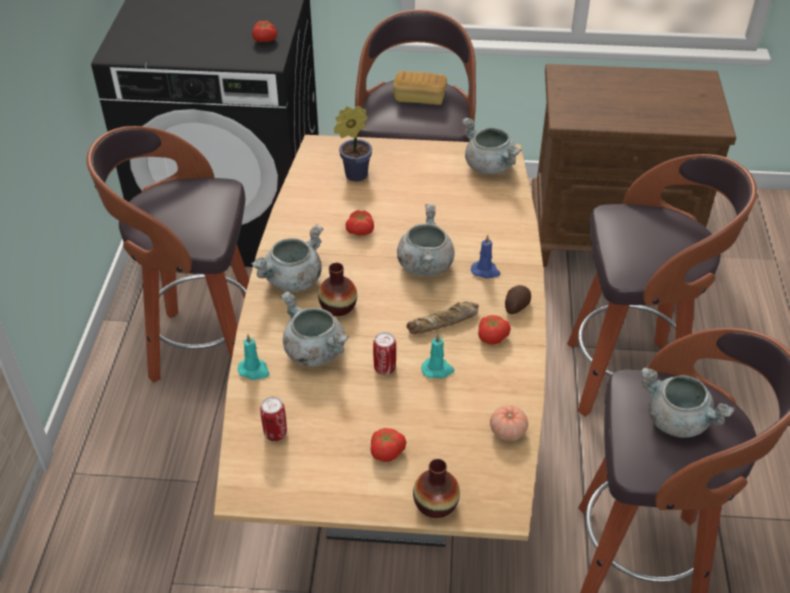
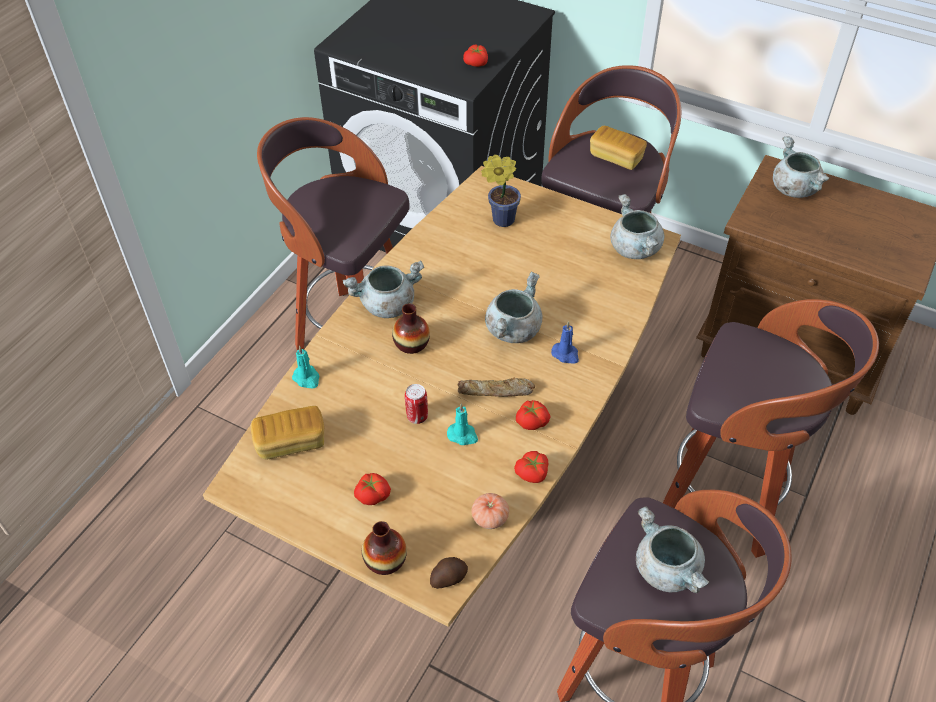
camera: 25 degrees right, 5 degrees up
(275, 433) = (291, 442): can -> bread
(314, 352) = (366, 379): grey cooking pot -> grey cooking pot (793, 189)
(361, 231) = (475, 277): tomato -> tomato (532, 474)
(516, 306) = (573, 399): potato -> potato (448, 577)

